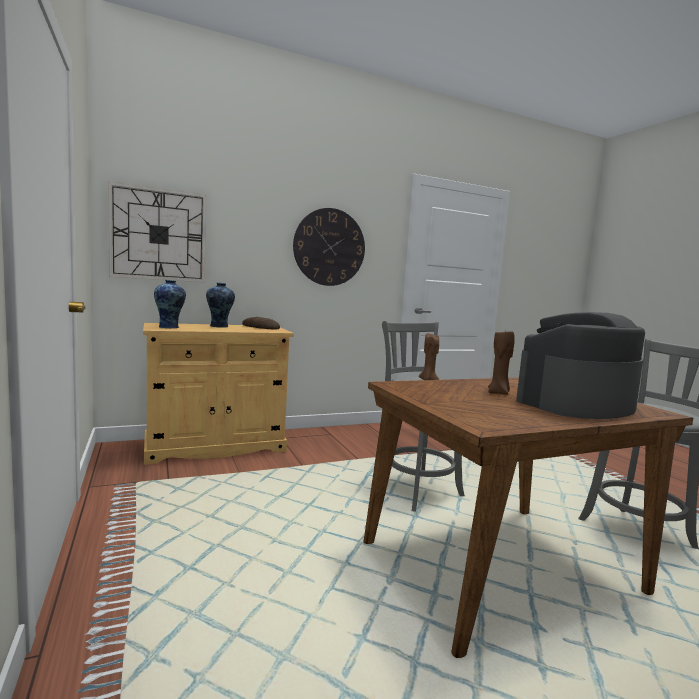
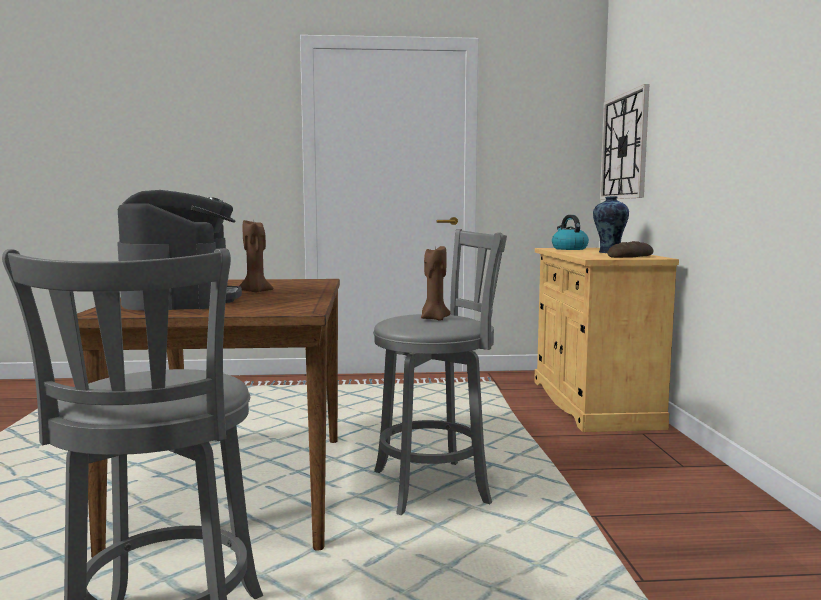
camera: 110 degrees right, 0 degrees up
(170, 327) = (569, 249): vase -> kettle
(329, 247) = (748, 109): wall clock -> none

